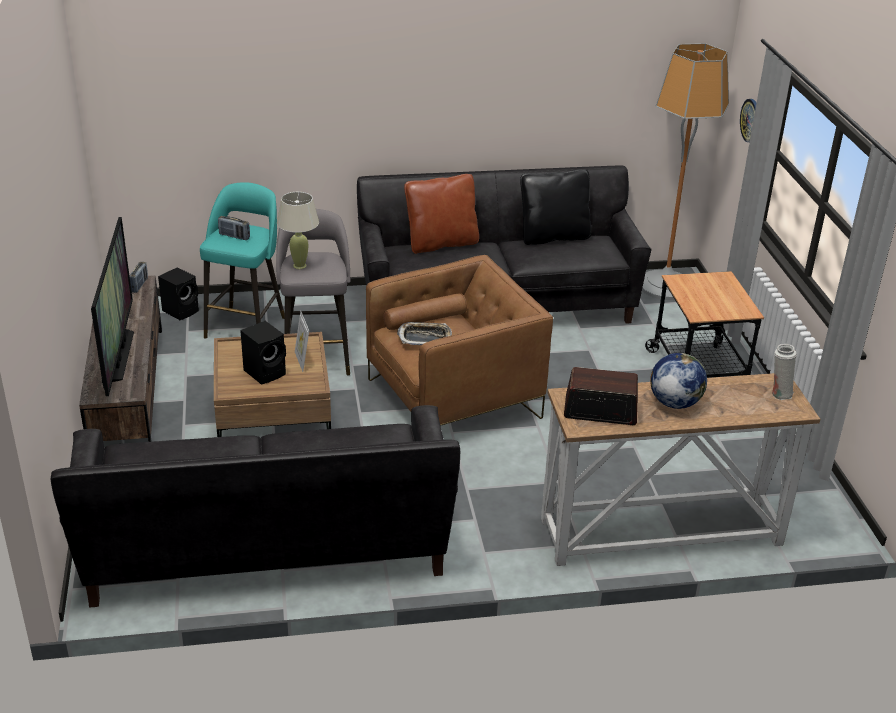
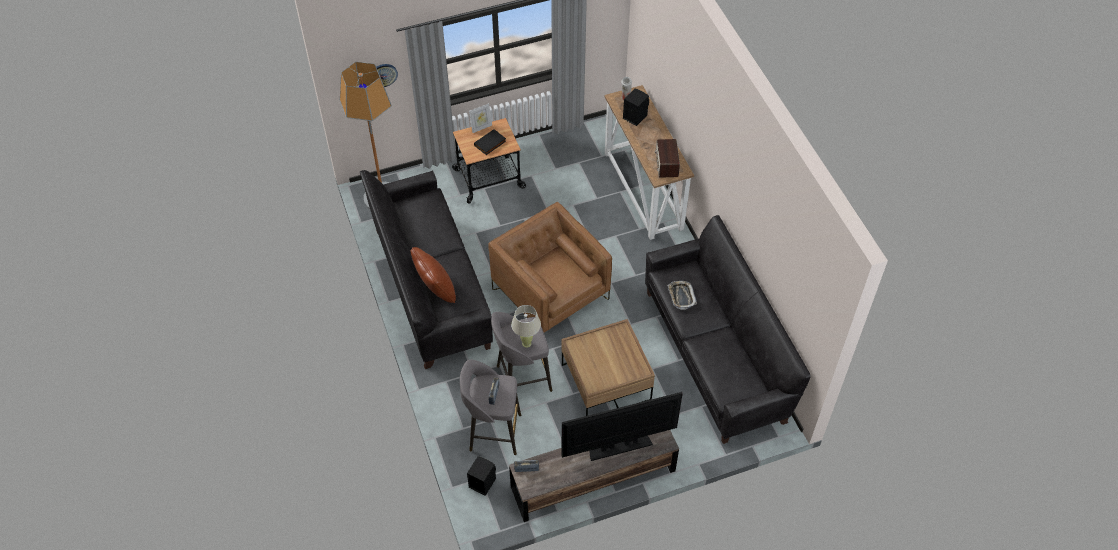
camera: 100 degrees left, 20 degrees up
(246, 326) = (493, 432): turquoise stool -> grey stool
(266, 372) = (614, 357): black speaker -> black speaker (634, 116)
(302, 361) = (596, 342): picture frame -> picture frame (481, 127)
(424, 338) = (560, 279): tray -> tray (681, 296)
(553, 237) = (409, 229): black pillow -> none
(674, 403) = (649, 136): globe -> none
(703, 298) = (490, 144): none -> black book

